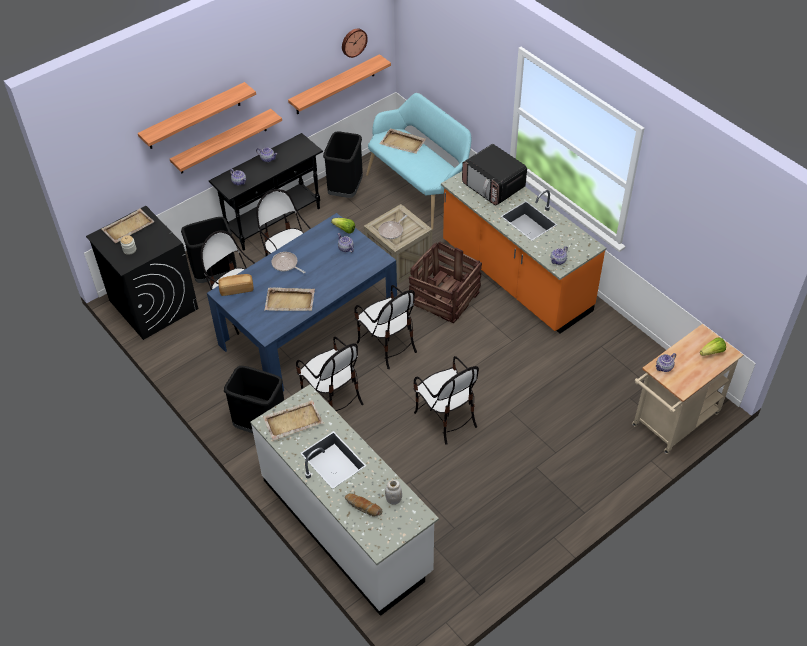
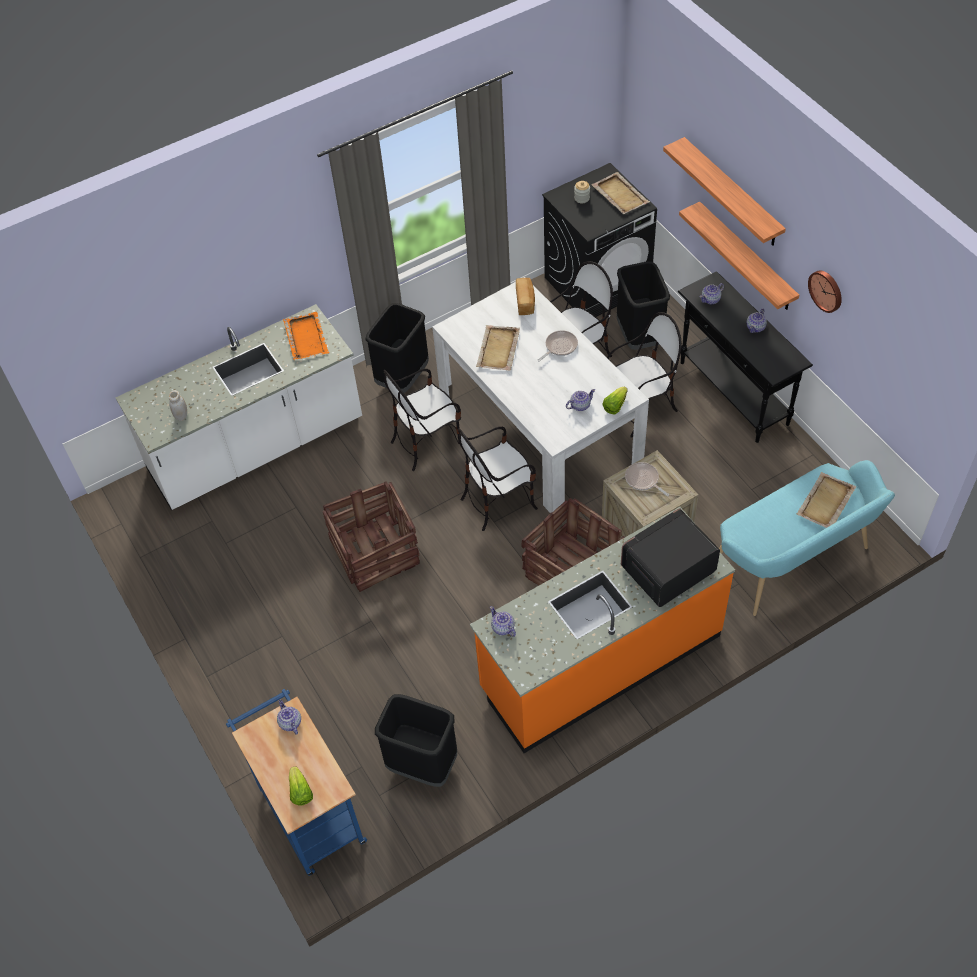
camera: 100 degrees right, 5 degrees up
(292, 421) = (306, 337): beige tray -> orange tray
(308, 328) = (538, 424): blue dining table -> white dining table
(335, 85) = (871, 375): shelf -> none
(346, 190) = (794, 474): black trash can -> black trash can (422, 765)
(353, 42) = (910, 360): wall clock -> wall clock (826, 290)
(363, 507) = (181, 390): bread -> none
(446, 418) = (375, 551): chair -> crate
(671, 423) = (308, 809): beige cart -> blue cart

